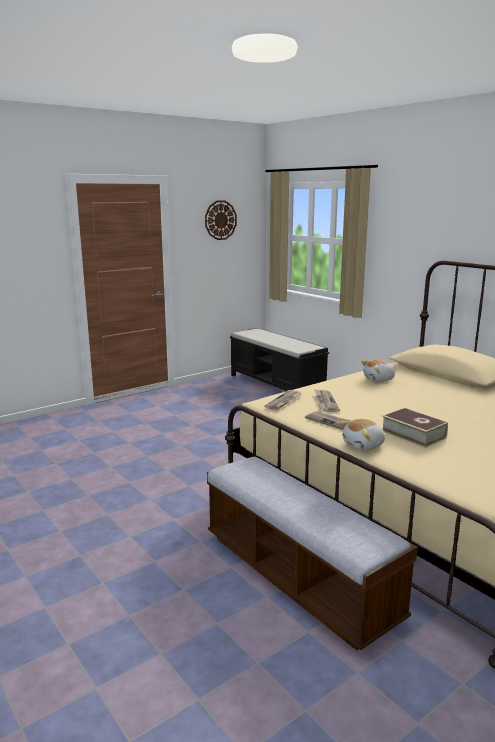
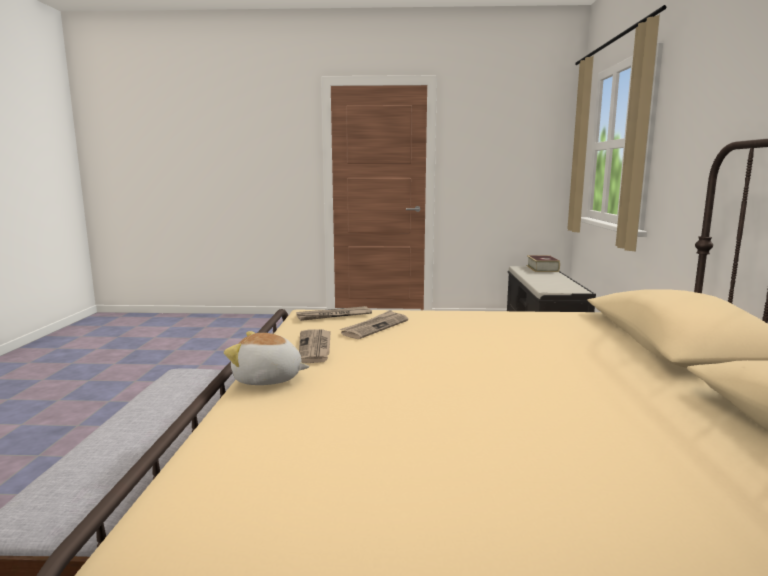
camera: 40 degrees right, 5 degrees down
(220, 220) = (508, 127): wall clock -> none
(379, 379) = (522, 322): plush toy -> none
(413, 434) = (371, 389): book -> book (542, 268)

